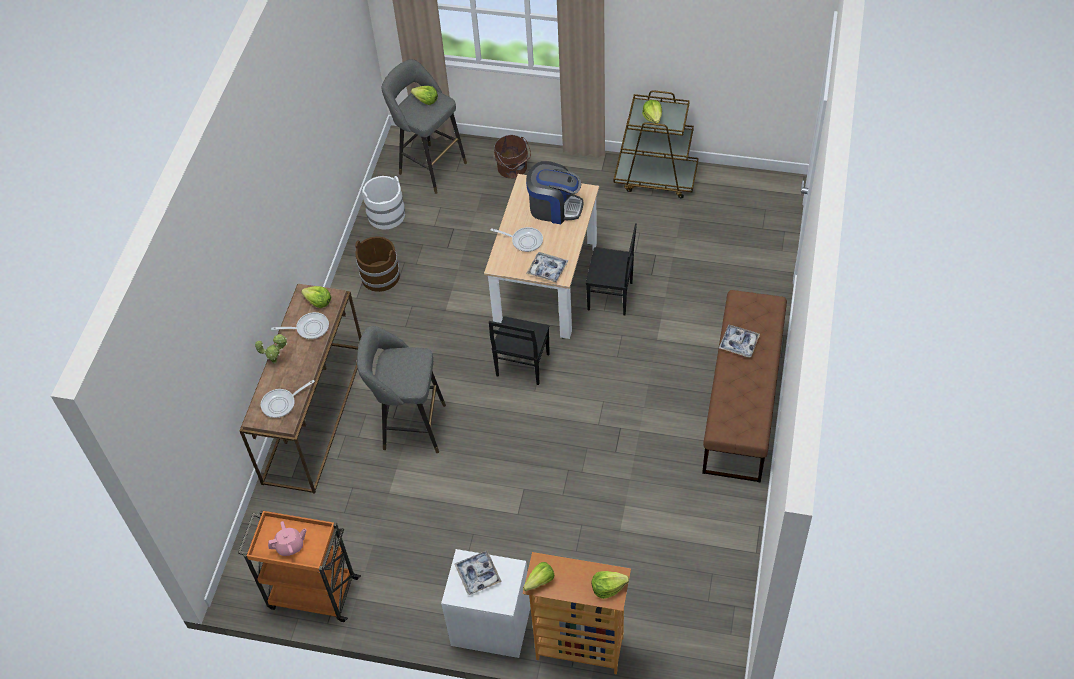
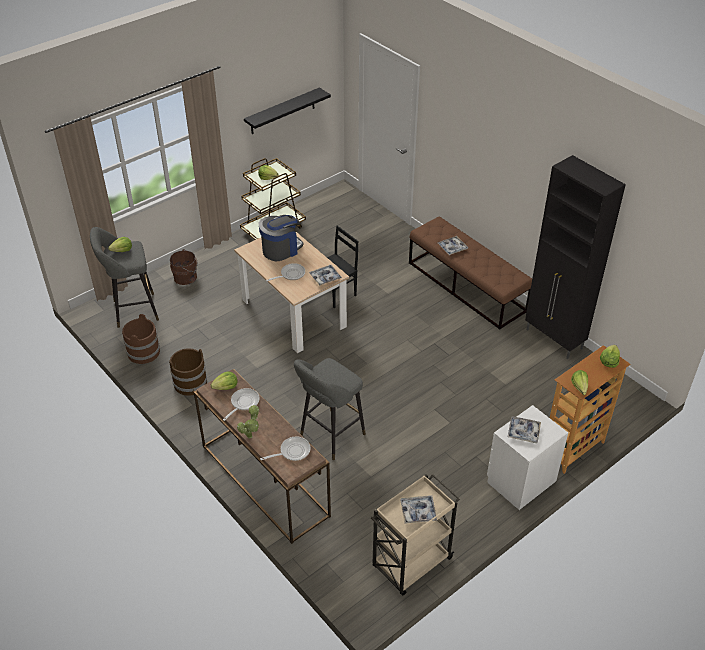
camera: 55 degrees left, 10 degrees down
(281, 404) = (292, 451): frying pan -> frying pan turned 120 degrees counterclockwise
(290, 546) = (418, 512): pink teapot -> tray
(311, 593) = (411, 563): orange cart -> beige cart
(386, 215) = (143, 352): white bucket -> brown bucket
(521, 365) = (341, 358): black chair -> none
(715, 51) = (282, 111): none -> black shelf
(738, 535) = (554, 339): none -> black cabinet

